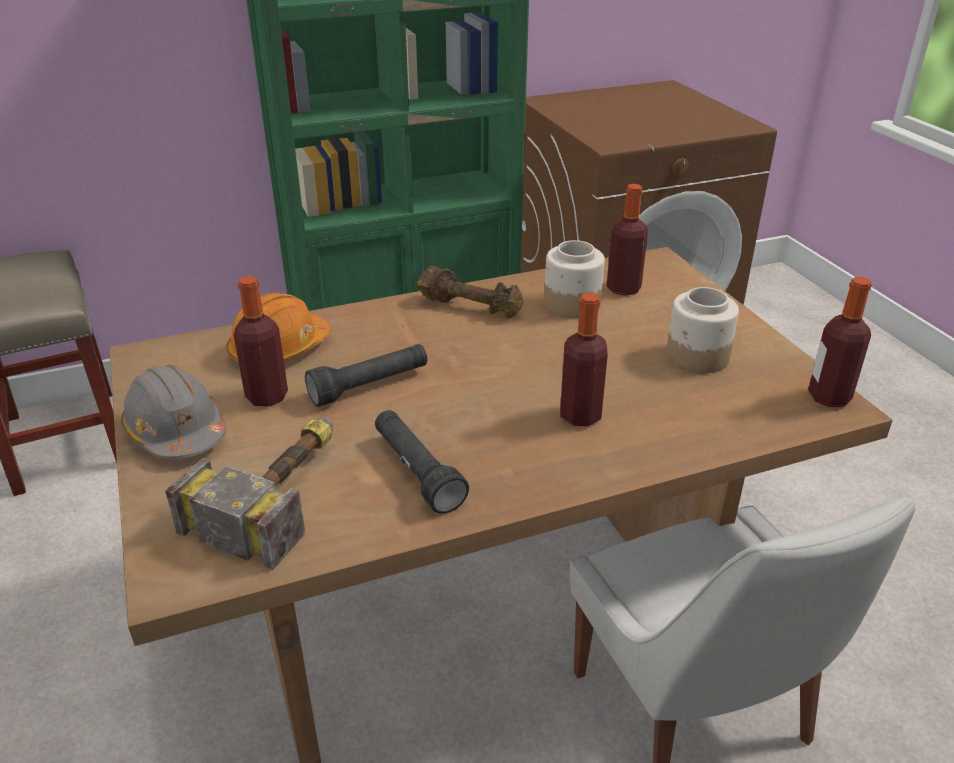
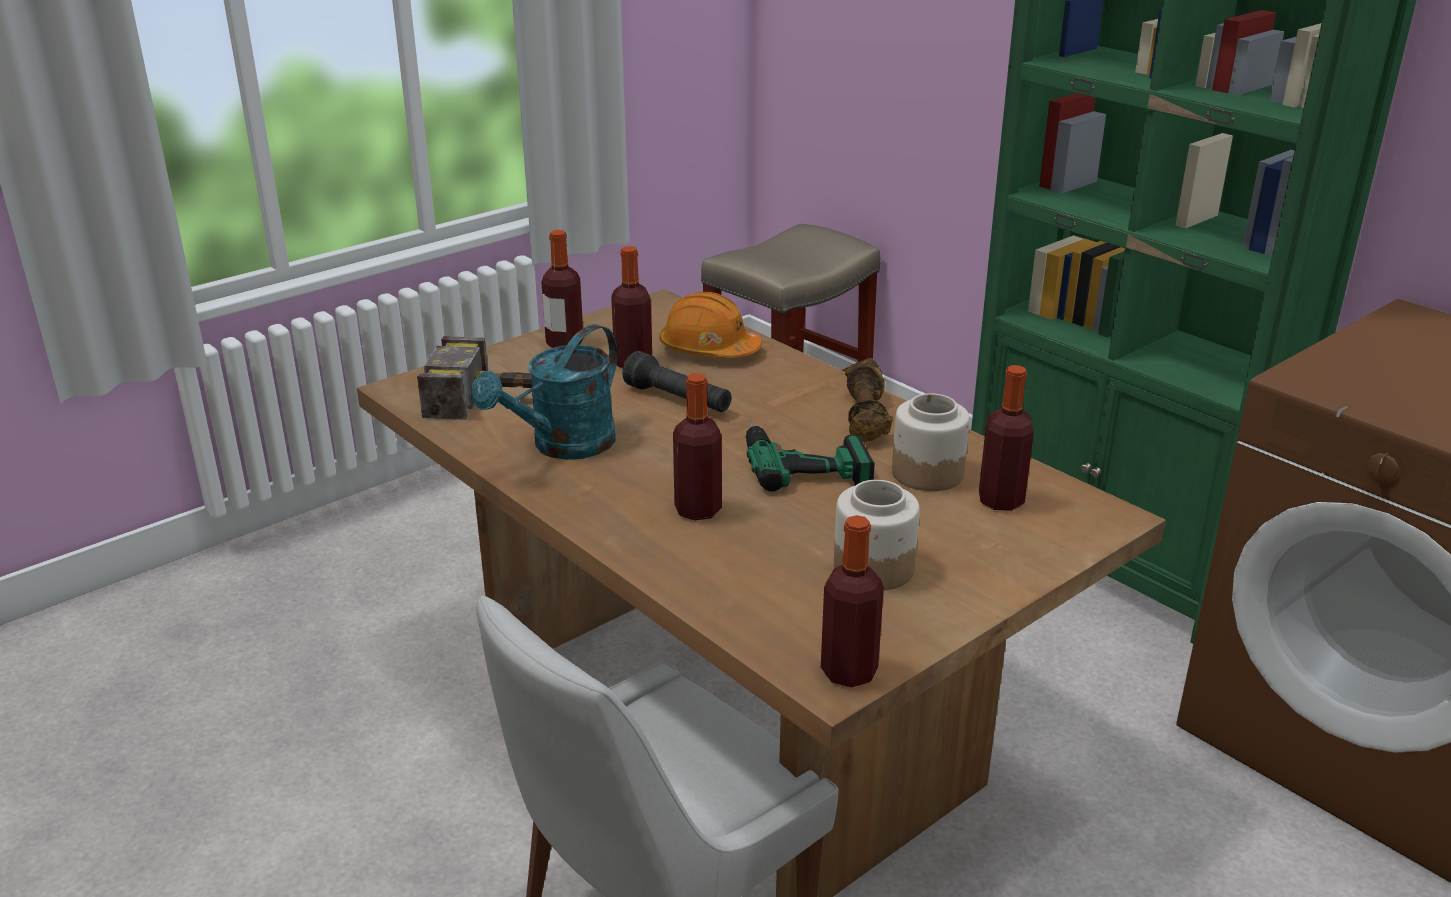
camera: 70 degrees right, 5 degrees down
(176, 431) = (564, 344): grey hard hat -> bottle
(417, 472) = (563, 446): black flashlight -> turquoise watering can
(518, 348) = (801, 458): none -> power drill

